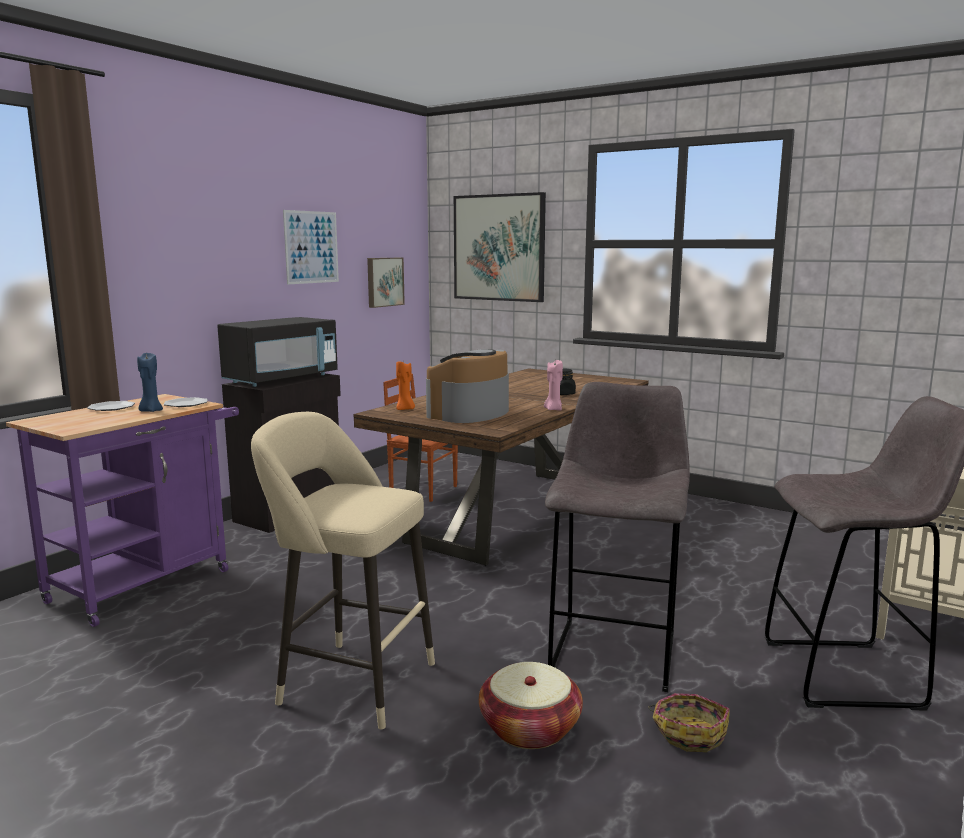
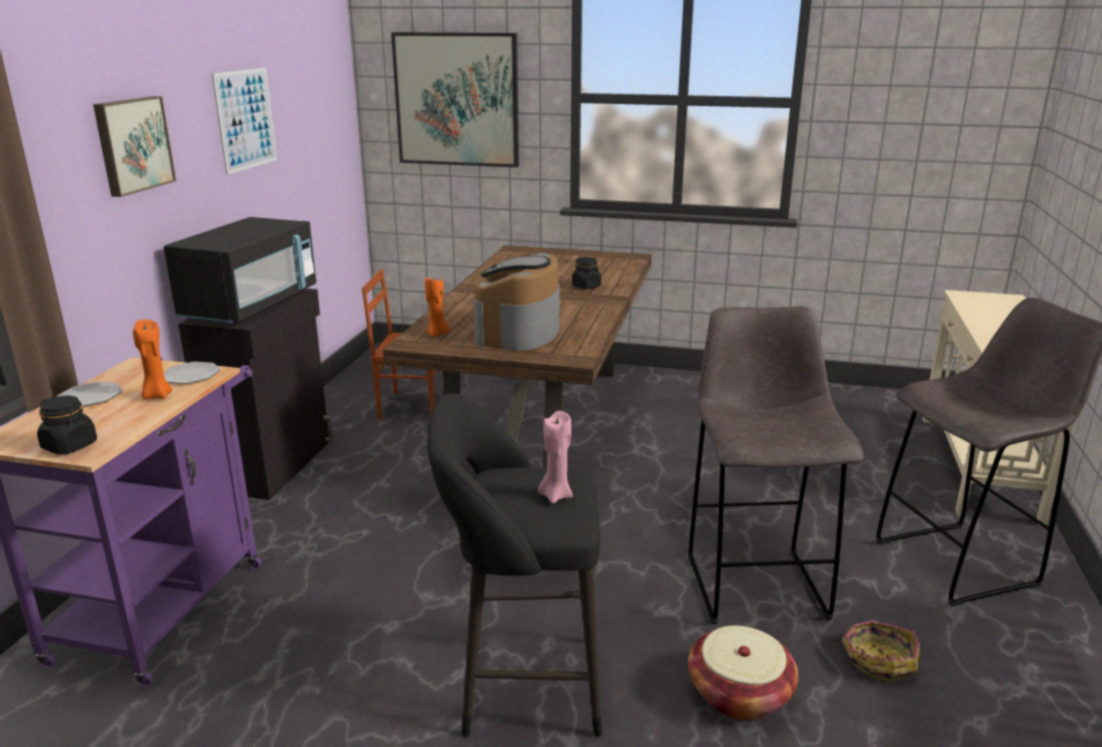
camera: 20 degrees left, 10 degrees up
(65, 426) = (70, 446): none -> black jar
(151, 411) = (157, 396): blue candle -> orange candle
(349, 681) = (521, 685): beige stool -> black stool
(384, 282) = (319, 150): picture -> picture (132, 145)
(553, 409) = (602, 314): pink candle -> pink candle (555, 495)

